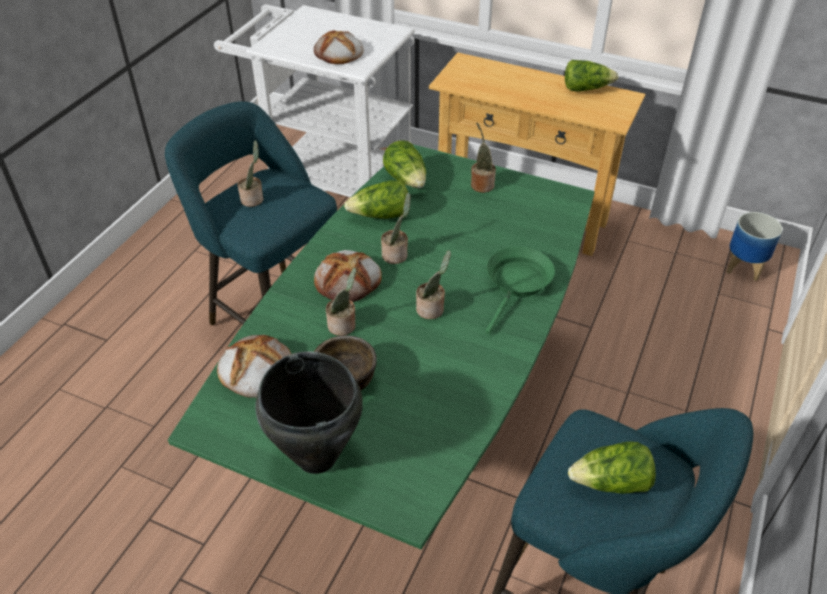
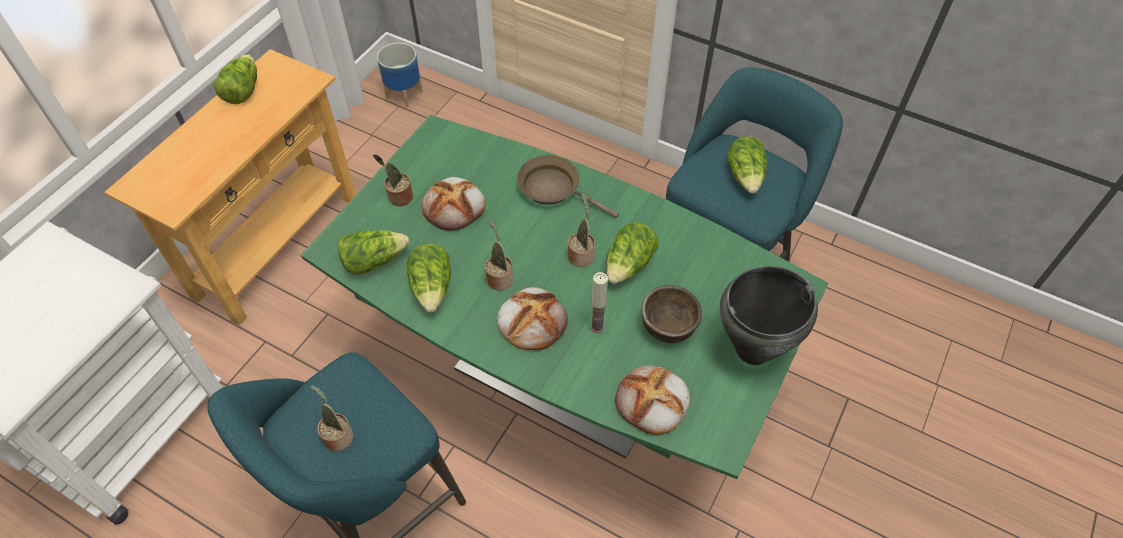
camera: 85 degrees left, 10 degrees up
(339, 53) = (76, 309): bread -> bread (454, 207)
(343, 325) = (597, 326): potted plant -> candle
(424, 347) = (629, 265): none -> lettuce
(517, 284) = (554, 189): green frying pan -> brown frying pan

